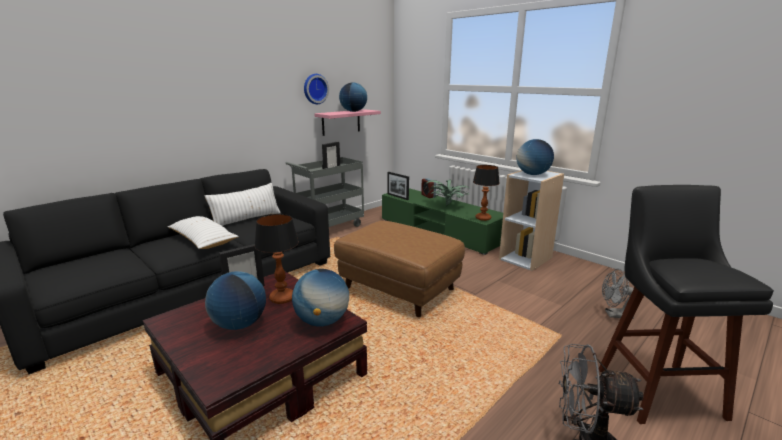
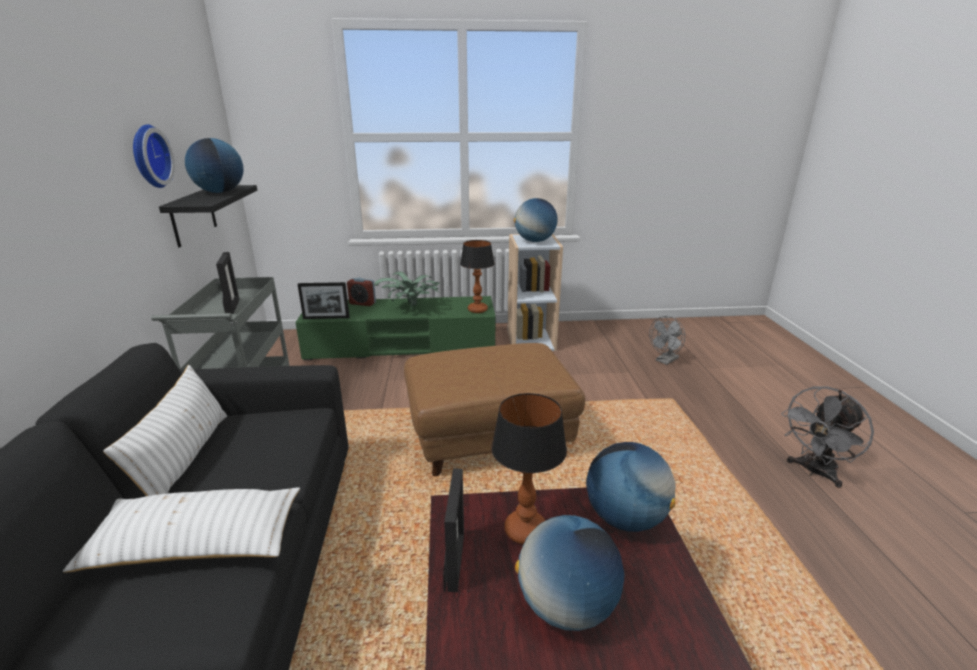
camera: 50 degrees left, 5 degrees up
(341, 122) = (193, 215): pink shelf -> black shelf
(657, 389) = (770, 404): black stool -> none

